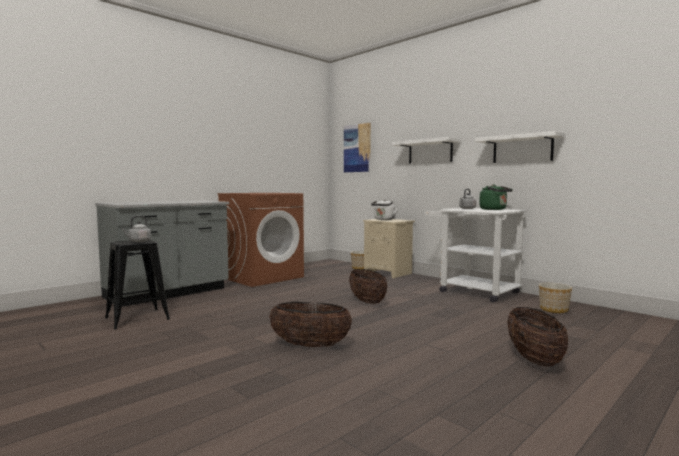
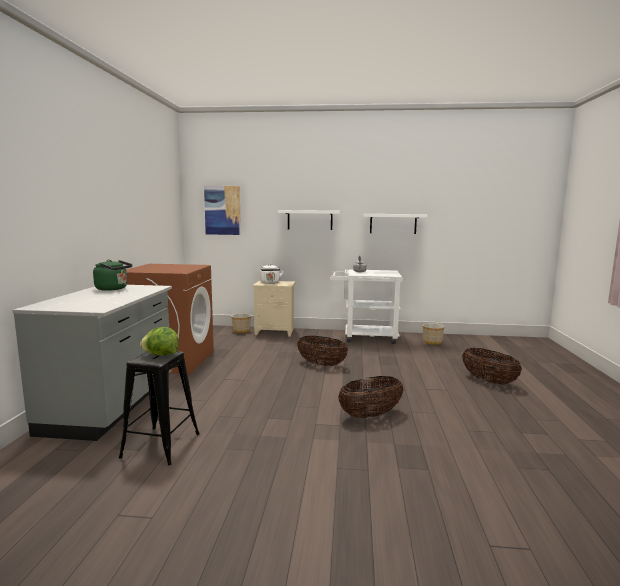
camera: 40 degrees left, 5 degrees up
(138, 241) = (161, 355): grey kettle -> lettuce
(494, 209) = (381, 272): green kettle -> green kettle (113, 289)

